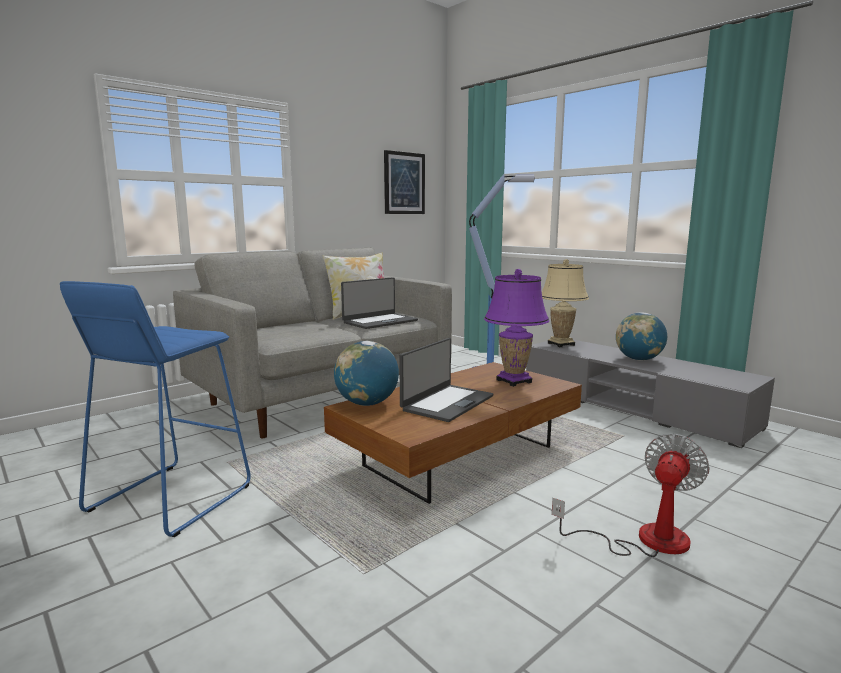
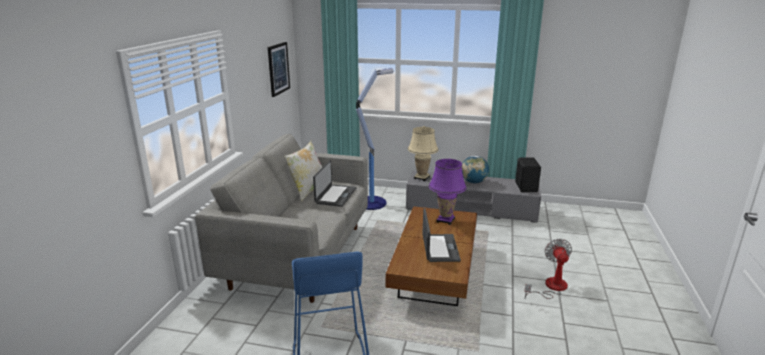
camera: 35 degrees left, 10 degrees up
(367, 404) = (404, 263): globe -> none
(734, 379) = (526, 187): none -> black speaker

